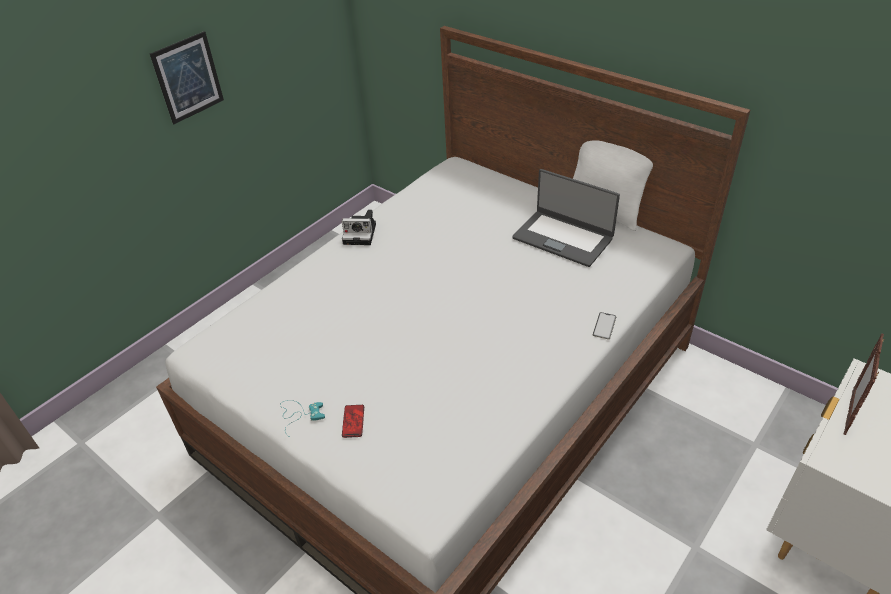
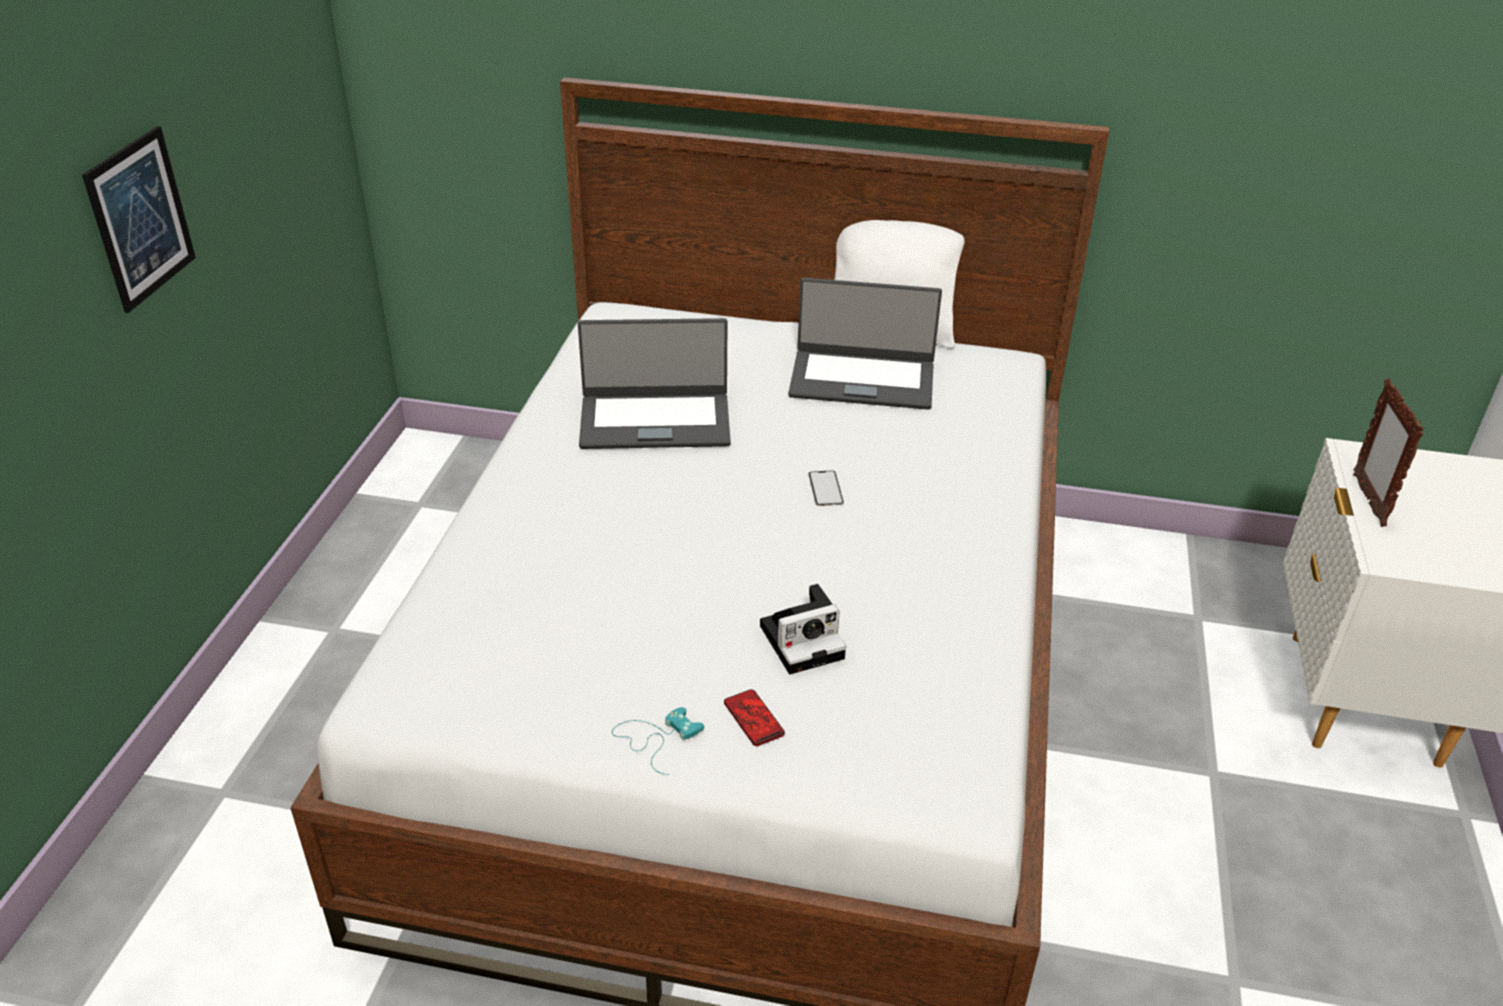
camera: 30 degrees left, 5 degrees down
(361, 234) = (537, 446): camera -> camera (804, 640)
(430, 234) = (655, 421): none -> laptop
(604, 326) = (1010, 480): phone -> phone (825, 488)

